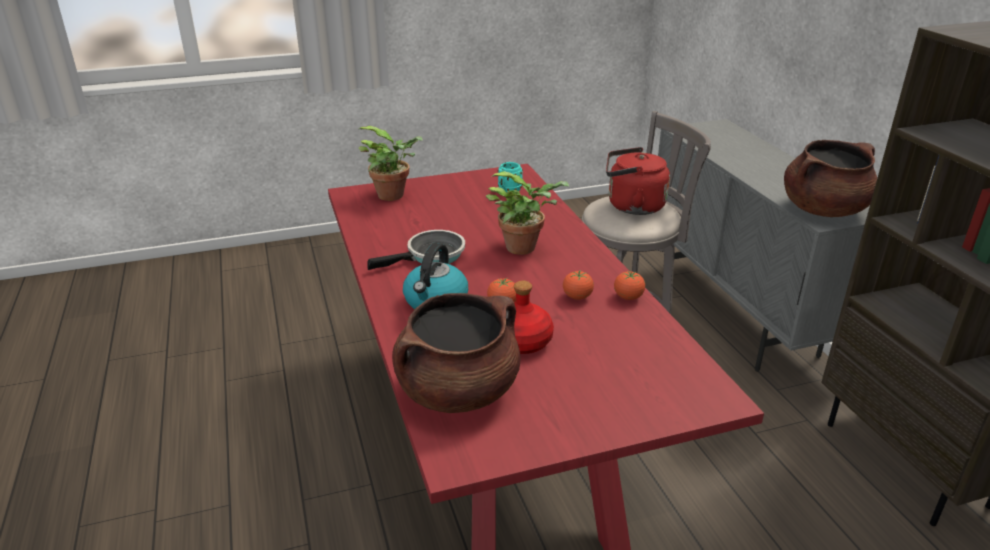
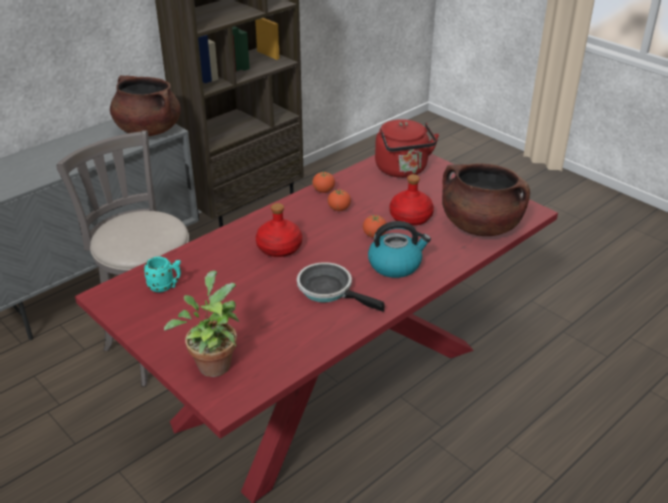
camera: 115 degrees left, 5 degrees up
(525, 247) = (279, 247): potted plant -> red bottle
(632, 206) = (132, 232): red kettle -> red kettle (403, 170)

